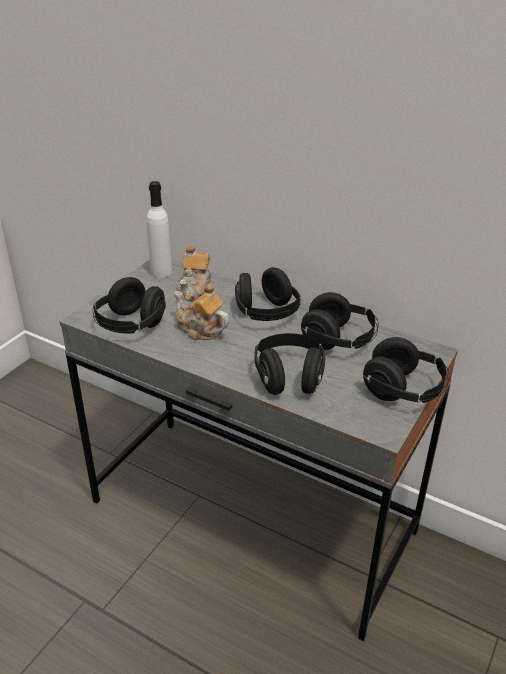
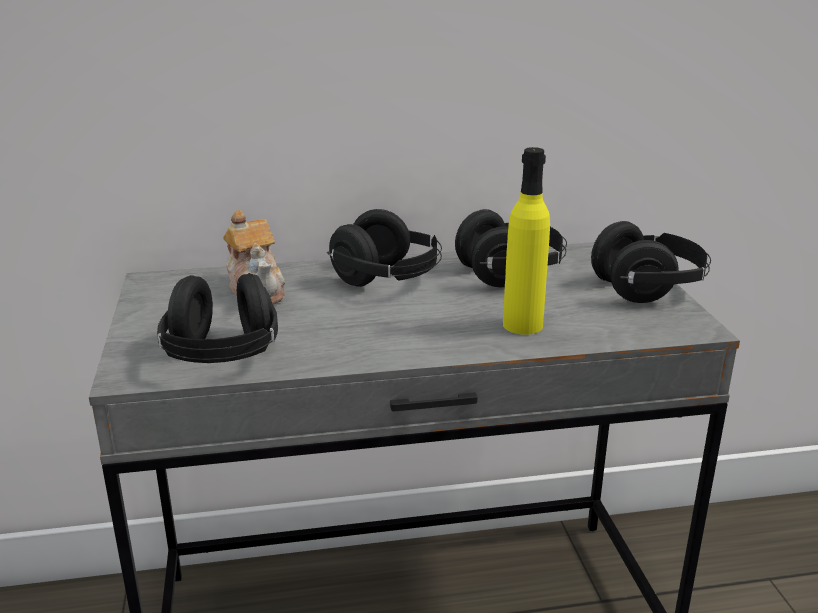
camera: 40 degrees left, 10 degrees down
(161, 272) = (169, 287): white bottle -> none
(200, 329) = (331, 323): teapot -> none
(289, 378) = (522, 325): black headphones -> yellow bottle

